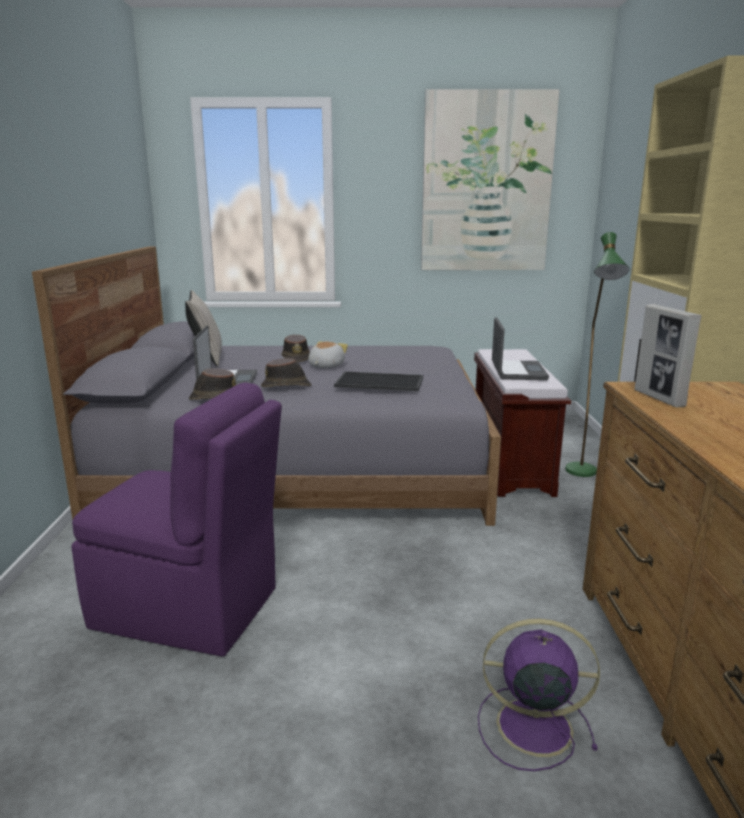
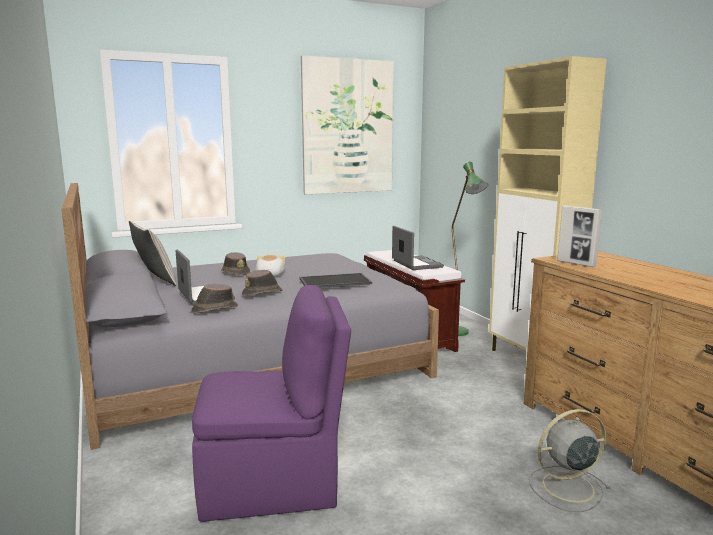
camera: 25 degrees left, 5 degrees down
(530, 726) = (566, 487): purple fan -> grey fan

